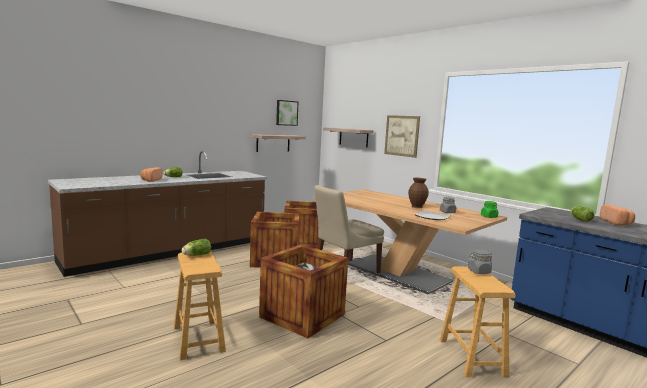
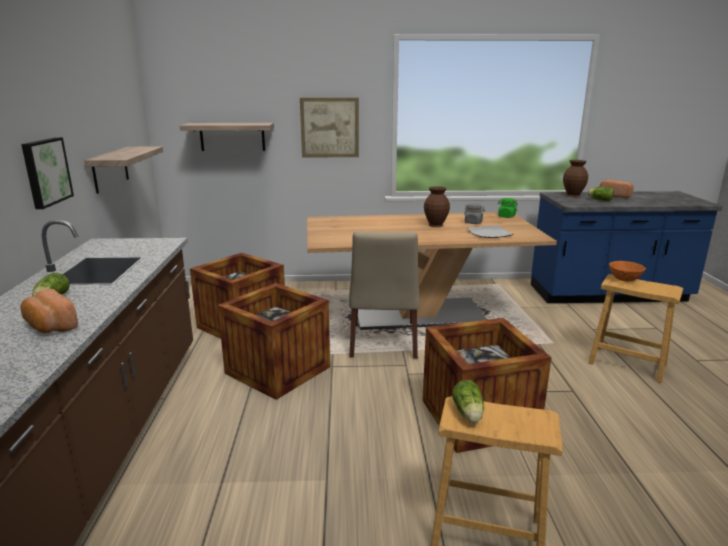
camera: 50 degrees left, 10 degrees up
(286, 113) = (113, 105): picture -> picture (45, 172)
(479, 272) = (624, 279): grey jar -> orange bowl
(567, 213) = (572, 195): none -> brown vase

